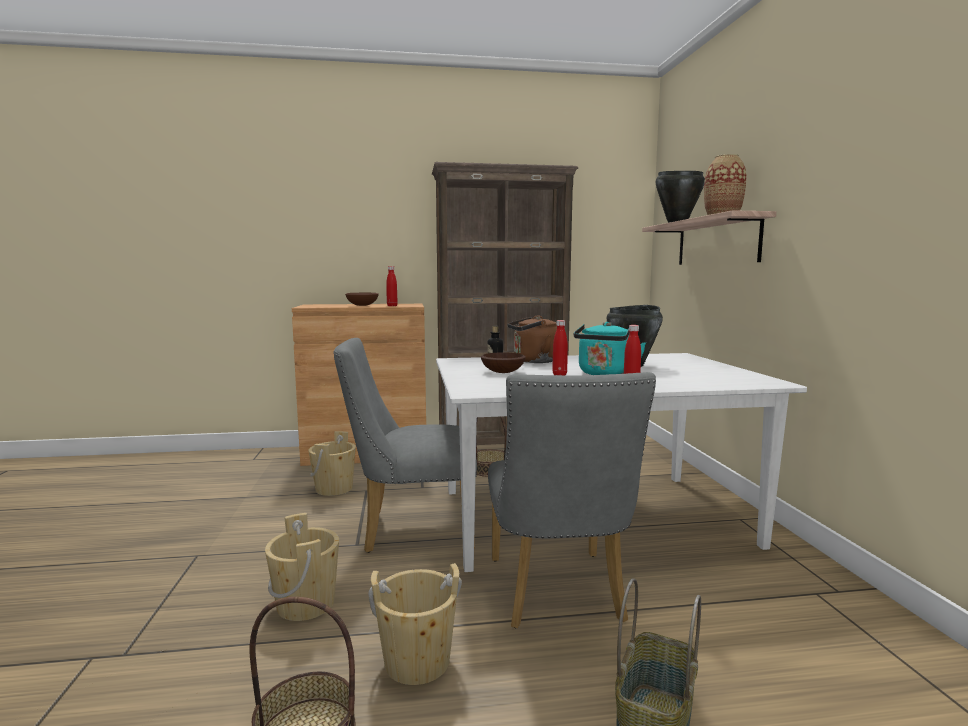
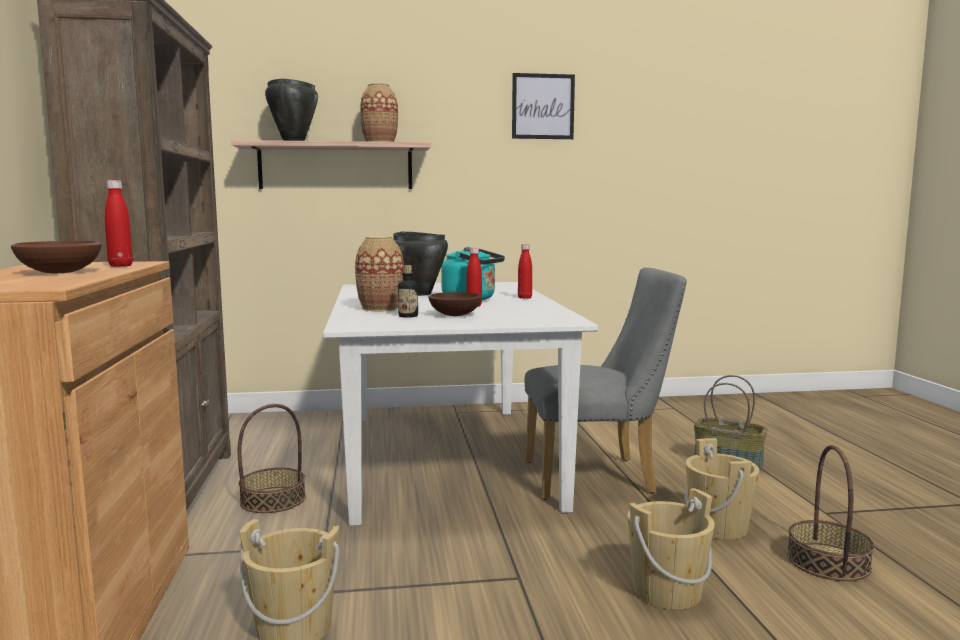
camera: 90 degrees left, 0 degrees up
(409, 530) = (475, 545): grey chair -> none
(533, 361) = (380, 308): brown kettle -> vase
(902, 126) = (543, 106): none -> picture

